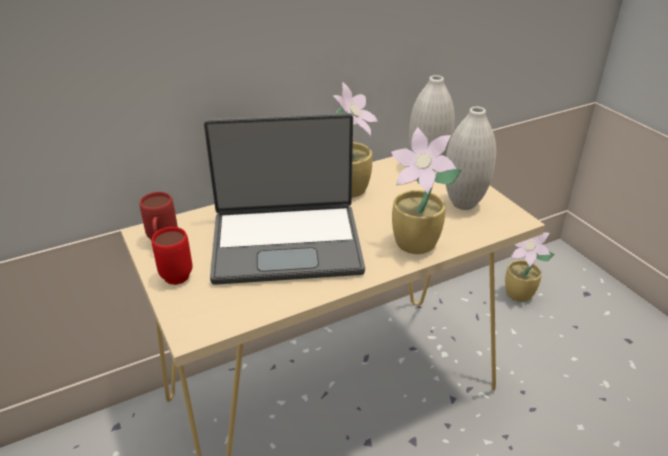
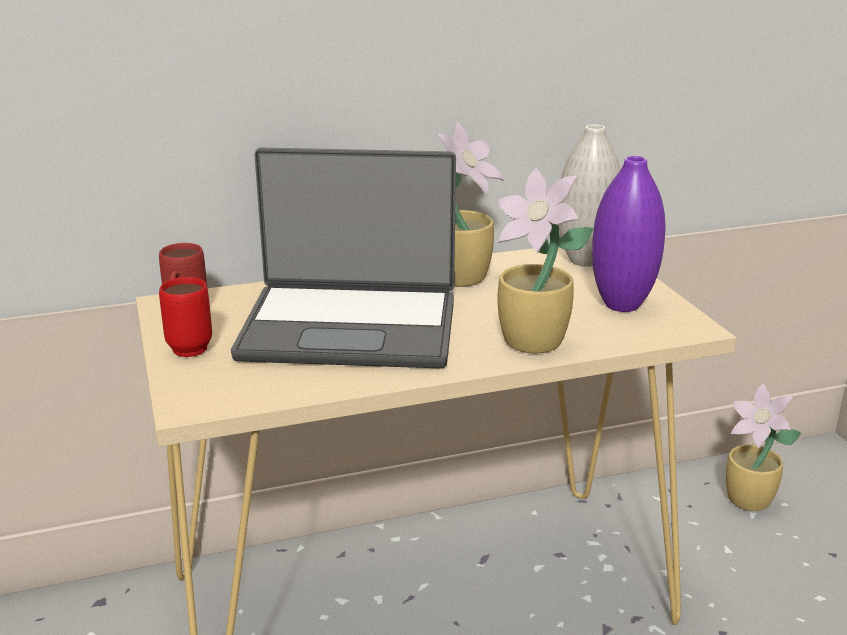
camera: 10 degrees right, 10 degrees down
(463, 204) = (622, 305): white vase -> purple vase

